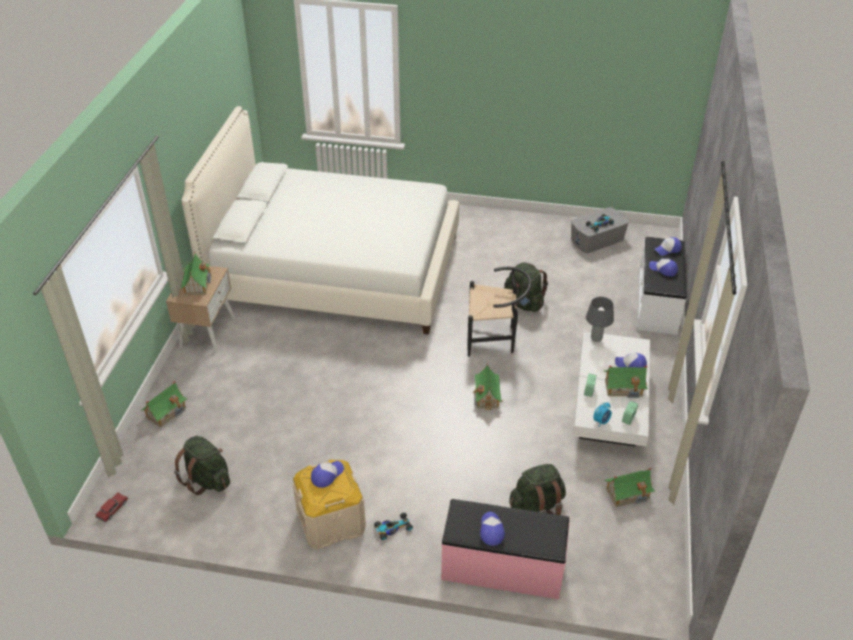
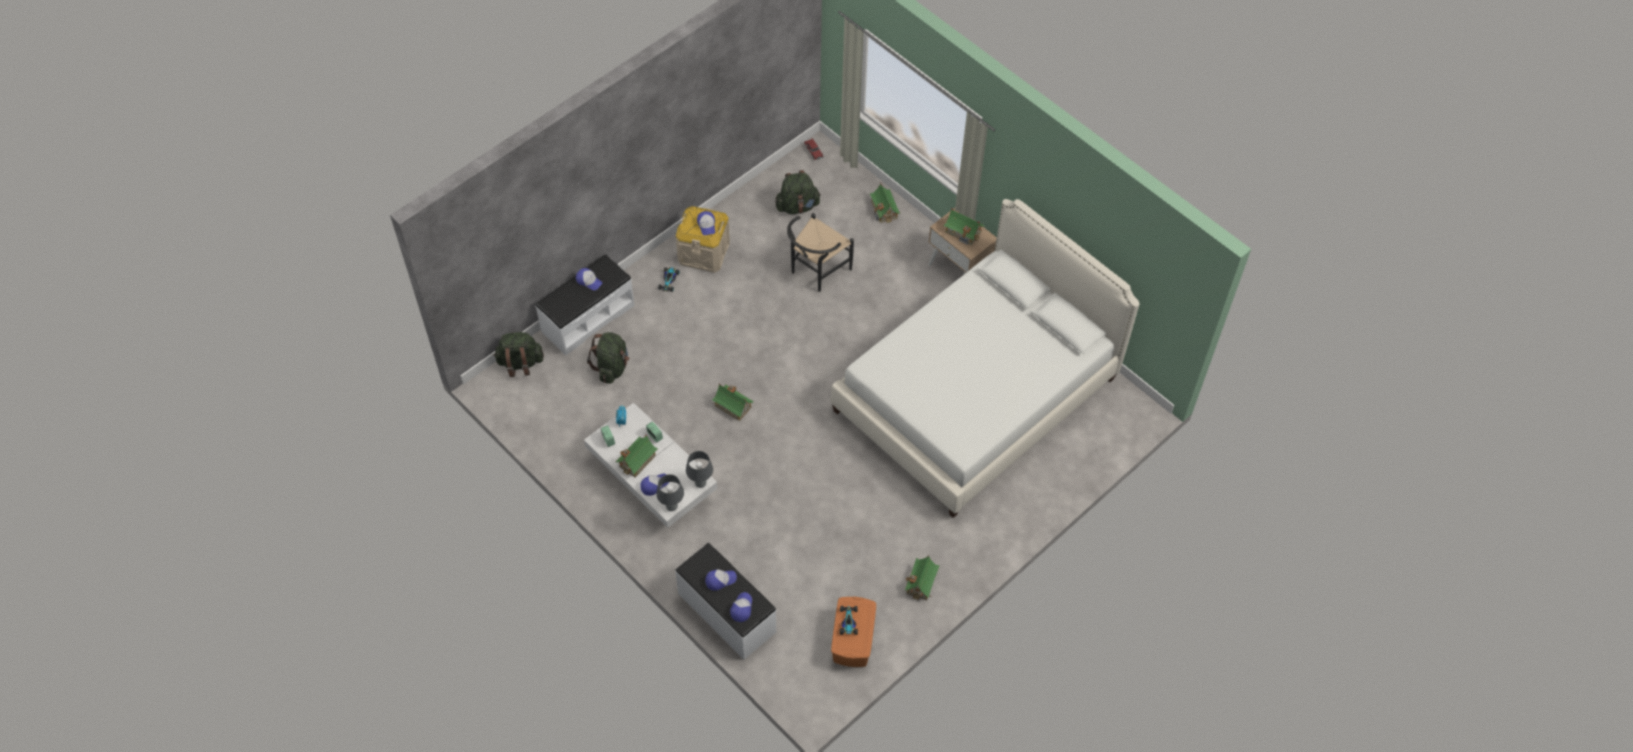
camera: 125 degrees right, 15 degrees up
(495, 339) = (788, 454): black chair -> black chair (816, 272)
(502, 568) = (587, 318): pink bench -> white bench
(524, 303) = (814, 506): green backpack -> green backpack (520, 363)
(597, 240) = (852, 639): grey storage box -> orange storage box
(628, 493) = (572, 427): toy house -> toy house (921, 583)
(635, 343) = (671, 506): none -> grey table lamp

